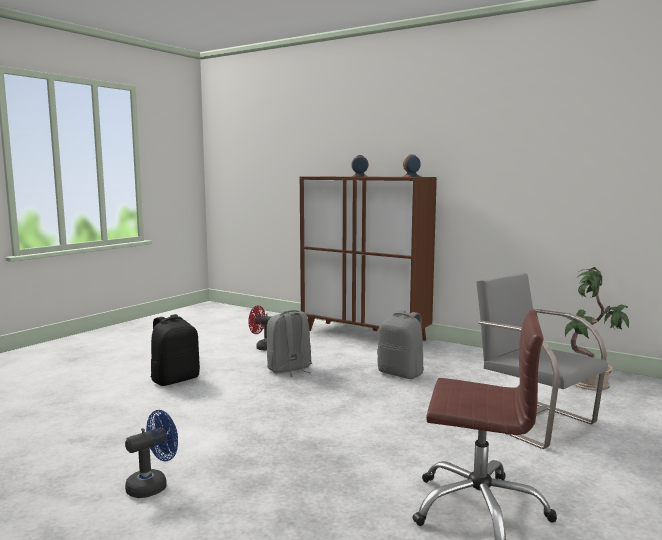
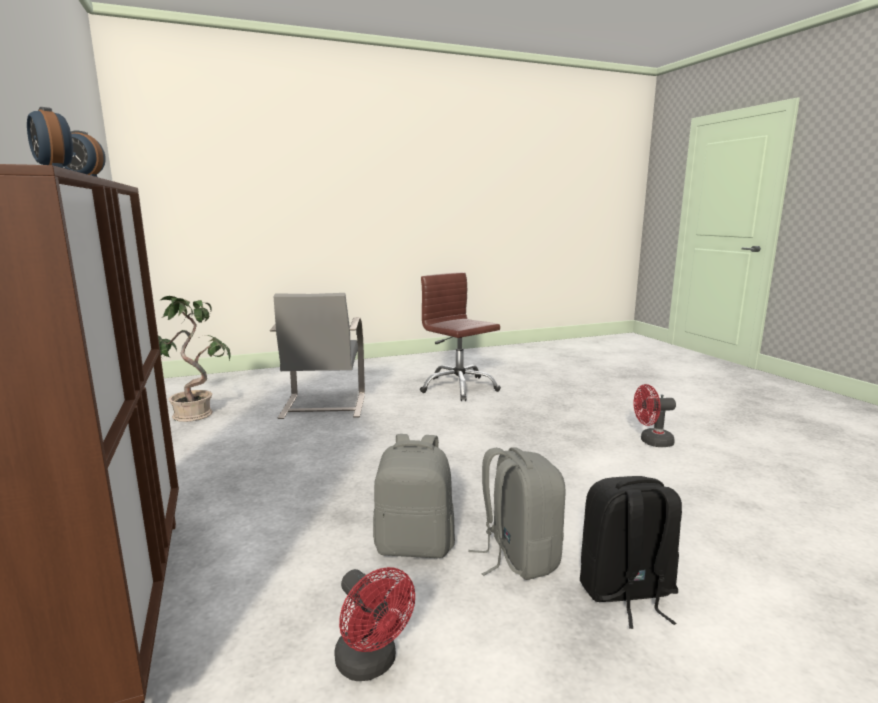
camera: 145 degrees left, 5 degrees up
(153, 485) = (651, 442): blue fan -> red fan
(401, 373) = (296, 481): grey backpack -> grey backpack (518, 557)

